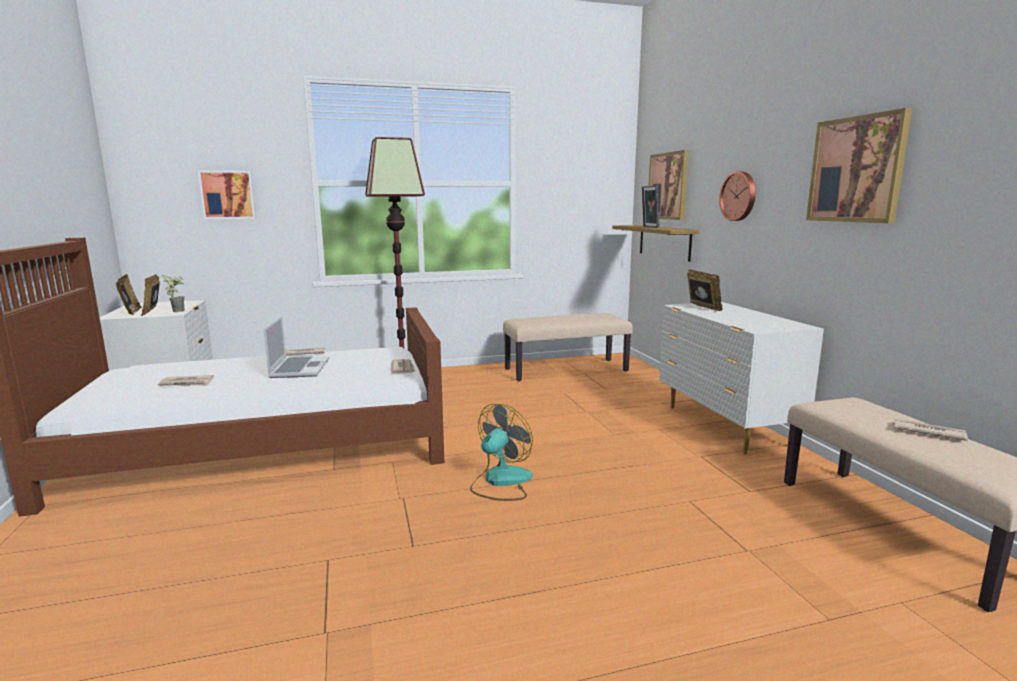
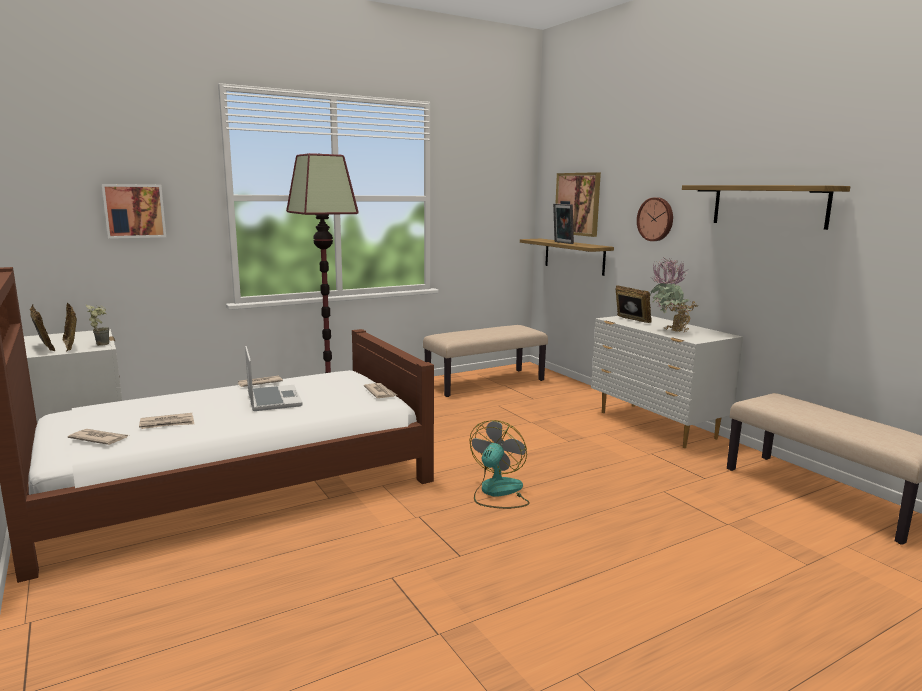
camera: 15 degrees left, 0 degrees up
(735, 320) = (669, 331): none -> potted plant
(856, 169) = (769, 206): picture -> shelf
(927, 432) = (842, 417): newspaper -> newspaper (99, 439)

